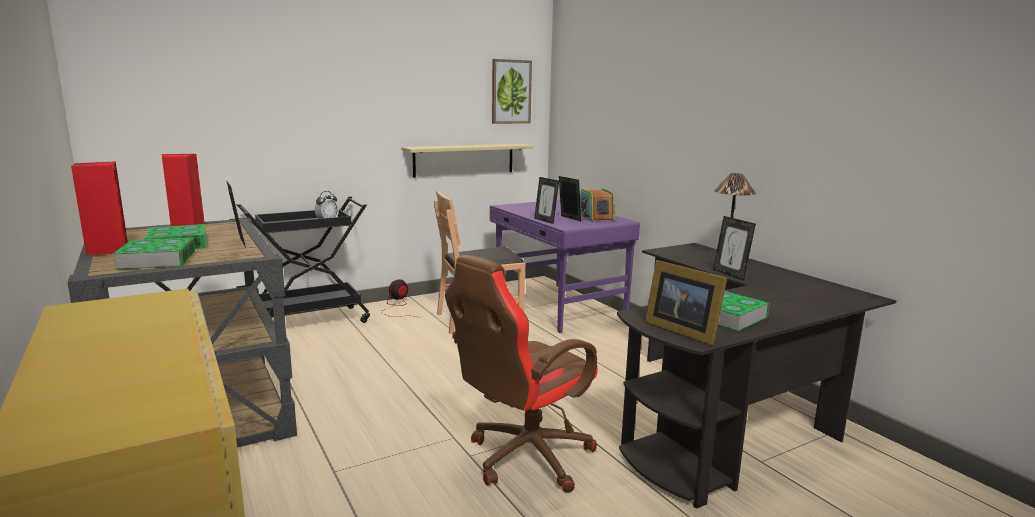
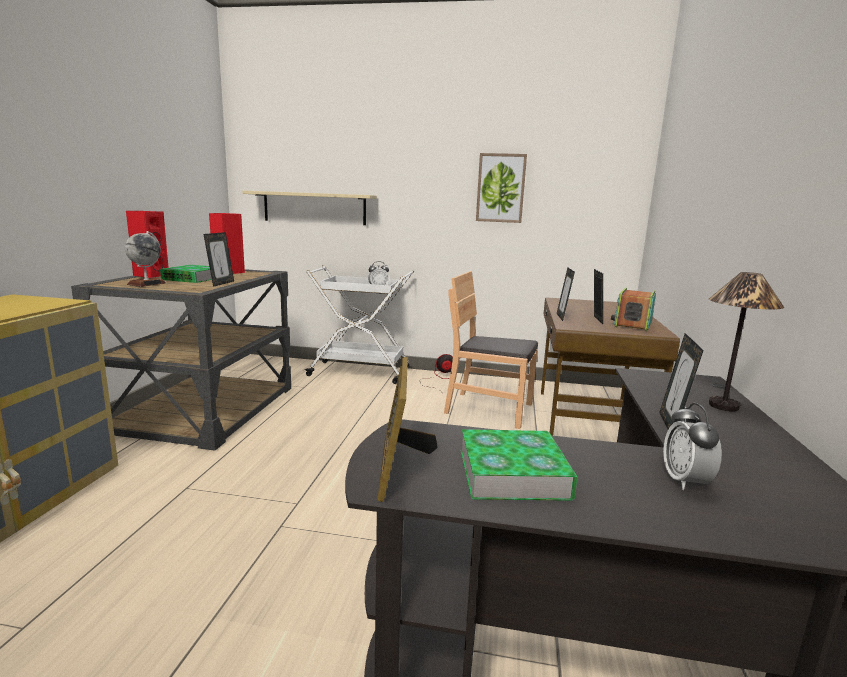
camera: 40 degrees right, 0 degrees up
(157, 260) = (147, 284): book -> globe
(309, 323) = (359, 373): black cart -> white cart
(464, 160) = (533, 248): beige shelf -> beige shelf (314, 208)
(511, 92) = (598, 178): picture -> picture (500, 188)
(522, 461) = (308, 555): brown office chair -> none
(558, 307) = (588, 421): purple desk -> brown desk
(781, 296) = (685, 481): none -> alarm clock

